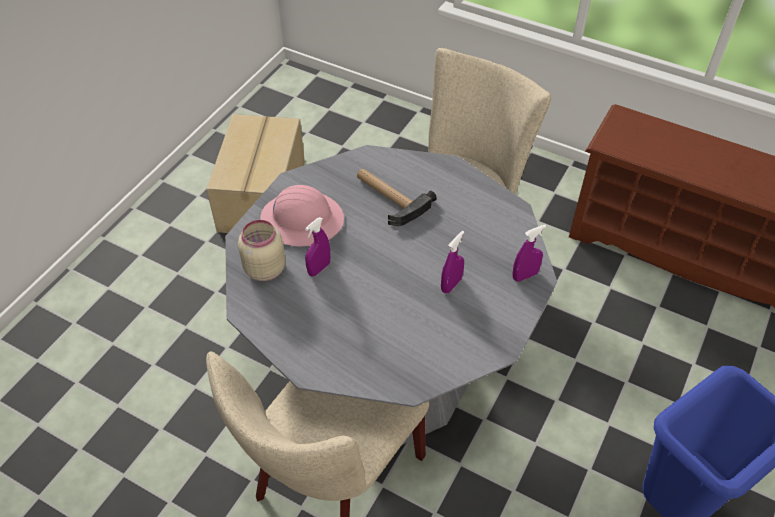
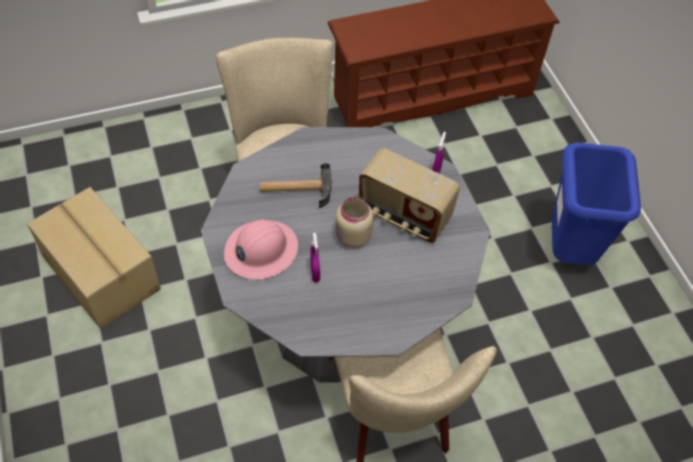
camera: 50 degrees left, 5 degrees up
(263, 269) = (280, 304): beige jar -> beige jar (352, 237)
(451, 285) = (403, 216): purple spray bottle -> radio

